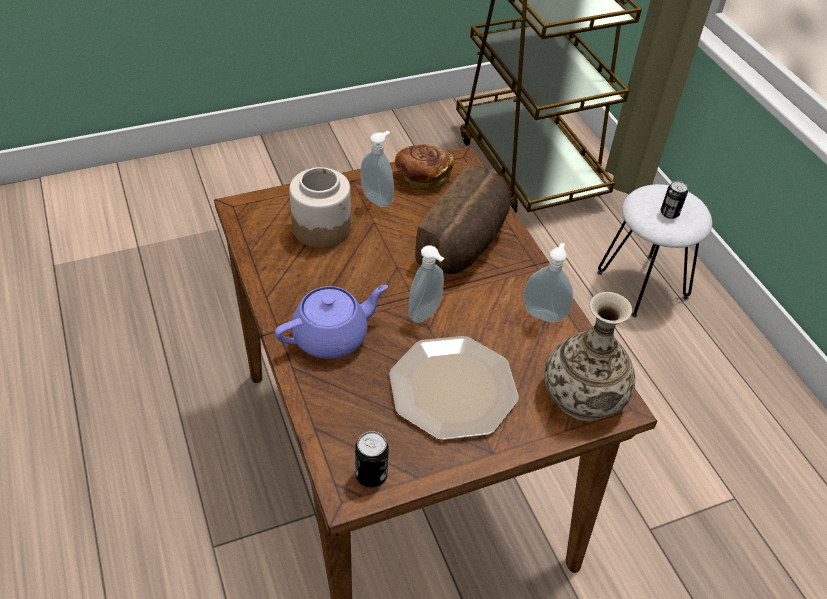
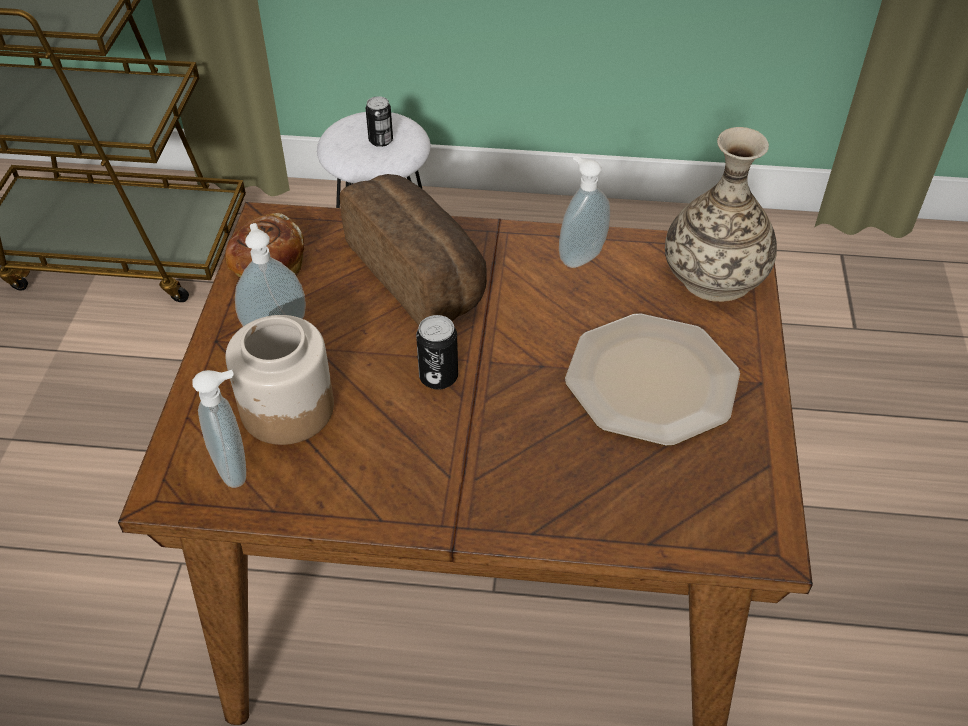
camera: 60 degrees left, 0 degrees up
(332, 336) = (501, 469): purple teapot -> none
(371, 475) = (749, 509): can -> can (438, 377)
(426, 314) = (519, 359): soap dispenser -> soap dispenser (235, 467)

